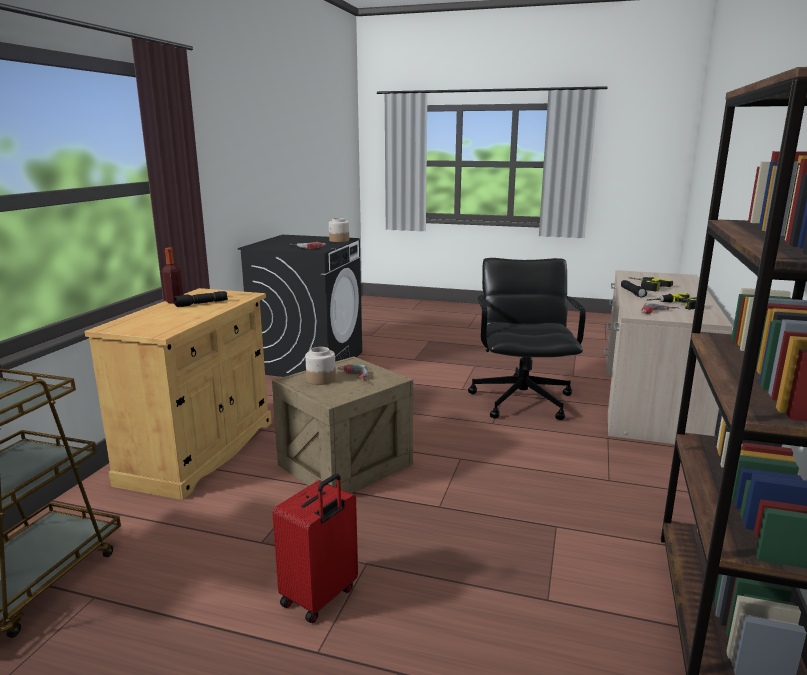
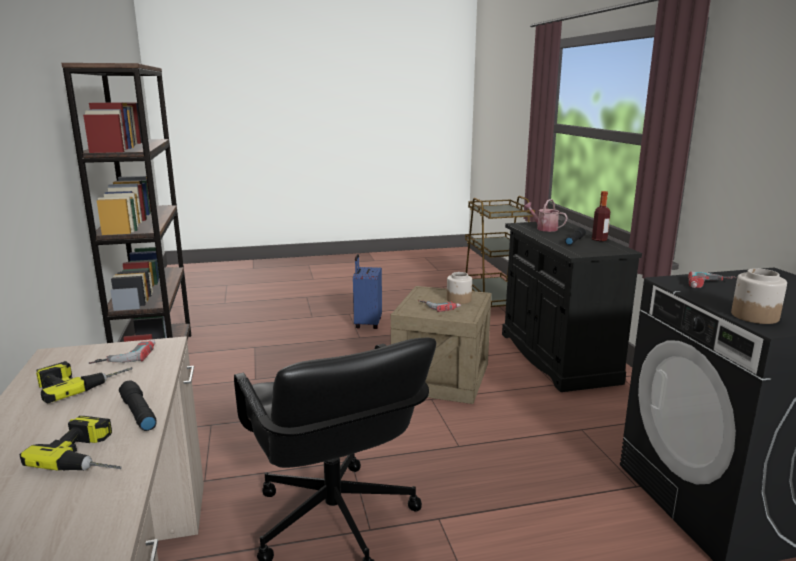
camera: 150 degrees right, 0 degrees up
(163, 322) = (544, 228): none -> watering can
(200, 452) = (557, 357): beige cabinet -> black cabinet
(320, 597) = (367, 324): red suitcase -> blue suitcase

